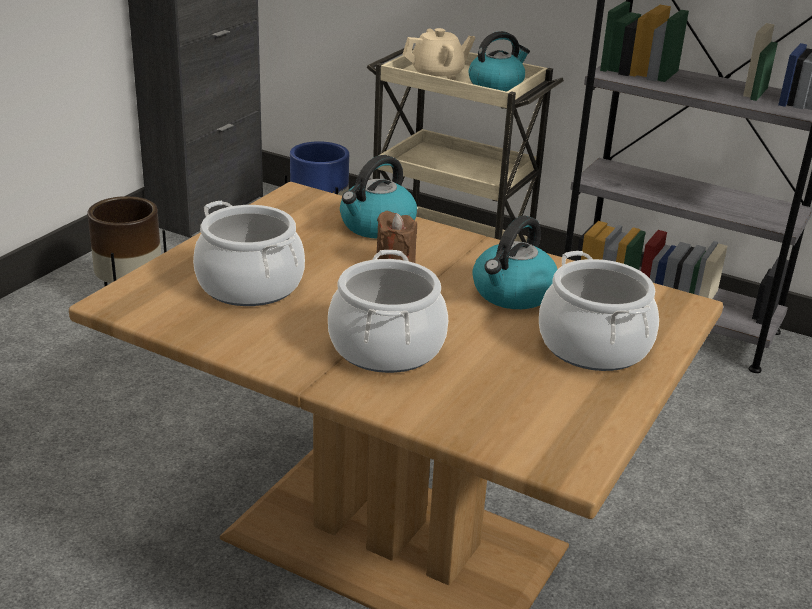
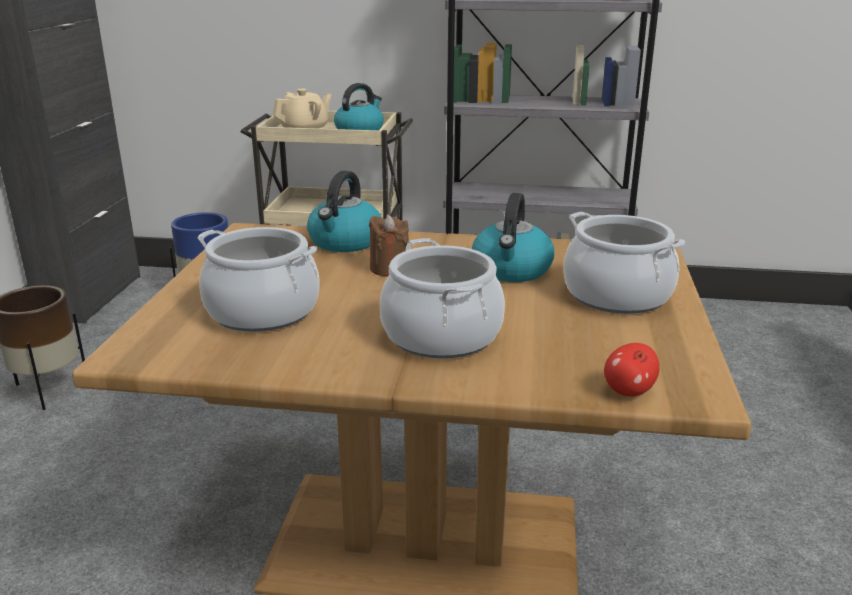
camera: 20 degrees left, 5 degrees down
(507, 445) = (628, 391): none -> apple

